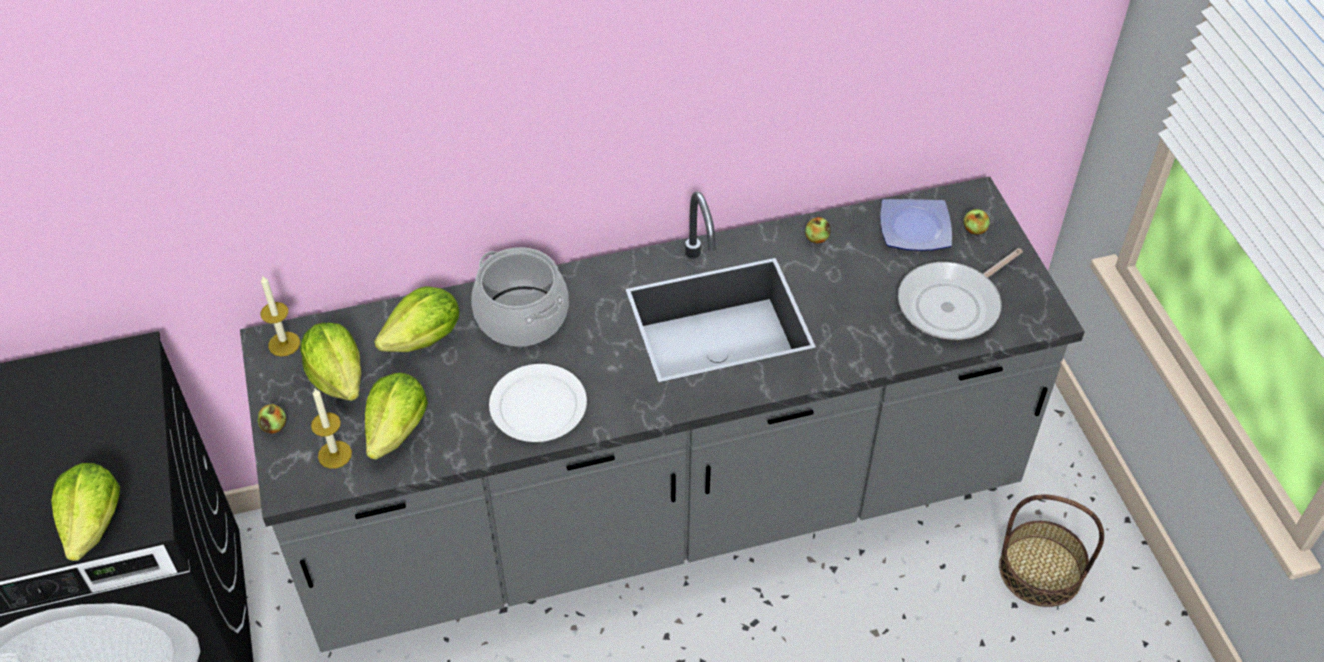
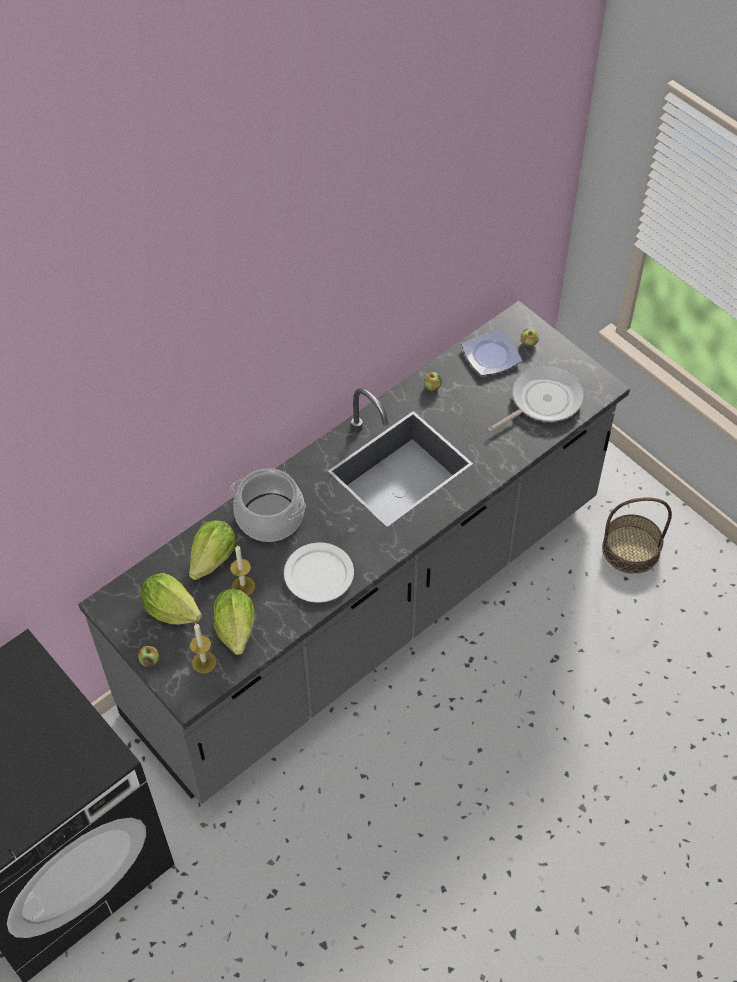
camera: 25 degrees left, 5 degrees up
(94, 524) = (79, 776): lettuce -> none
(284, 344) = (117, 601): candle -> candle (243, 586)
(953, 305) = (542, 401): frying pan -> frying pan turned 150 degrees counterclockwise

